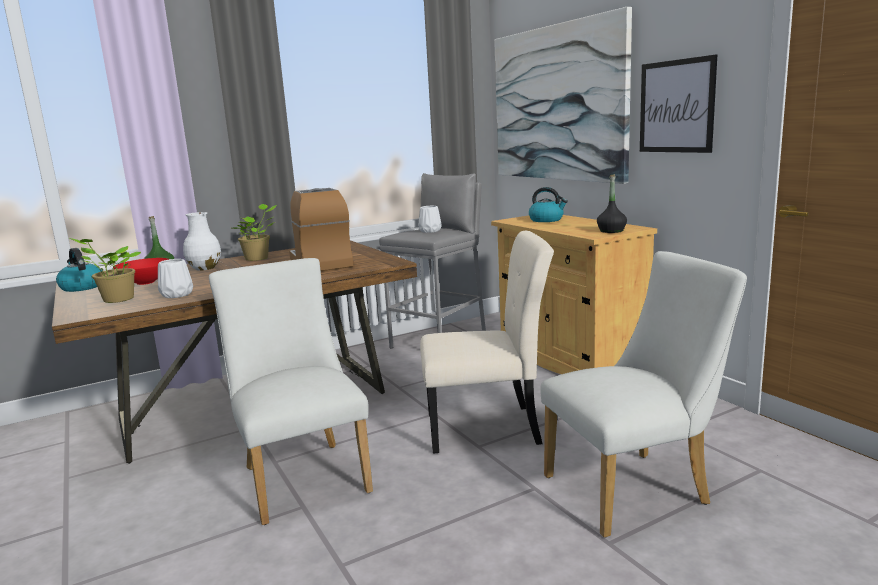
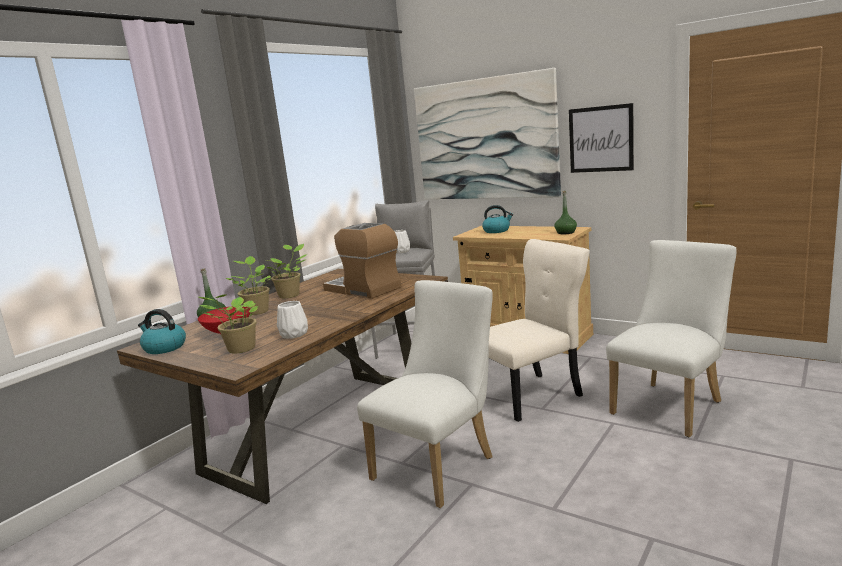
camera: 25 degrees left, 0 degrees up
(204, 268) = (257, 311): white vase -> potted plant
(302, 475) = (439, 464): white chair -> white chair turned 90 degrees clockwise
(611, 231) = (565, 232): black bottle -> green bottle

